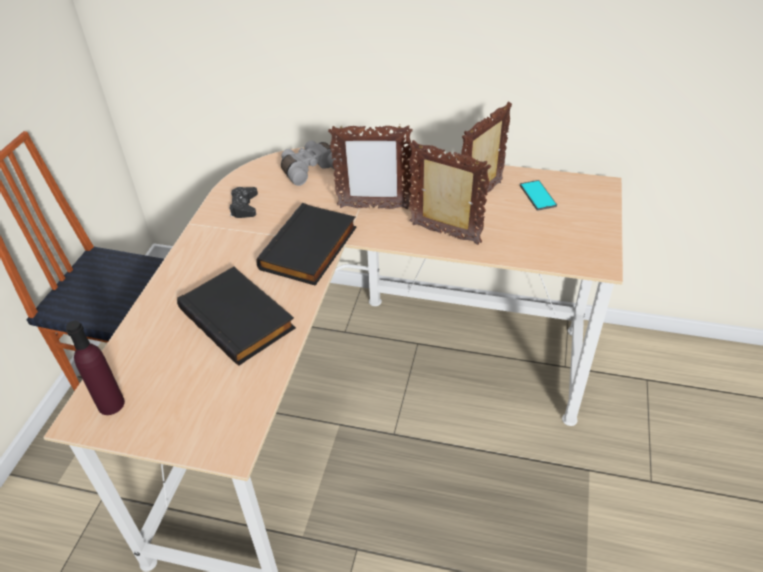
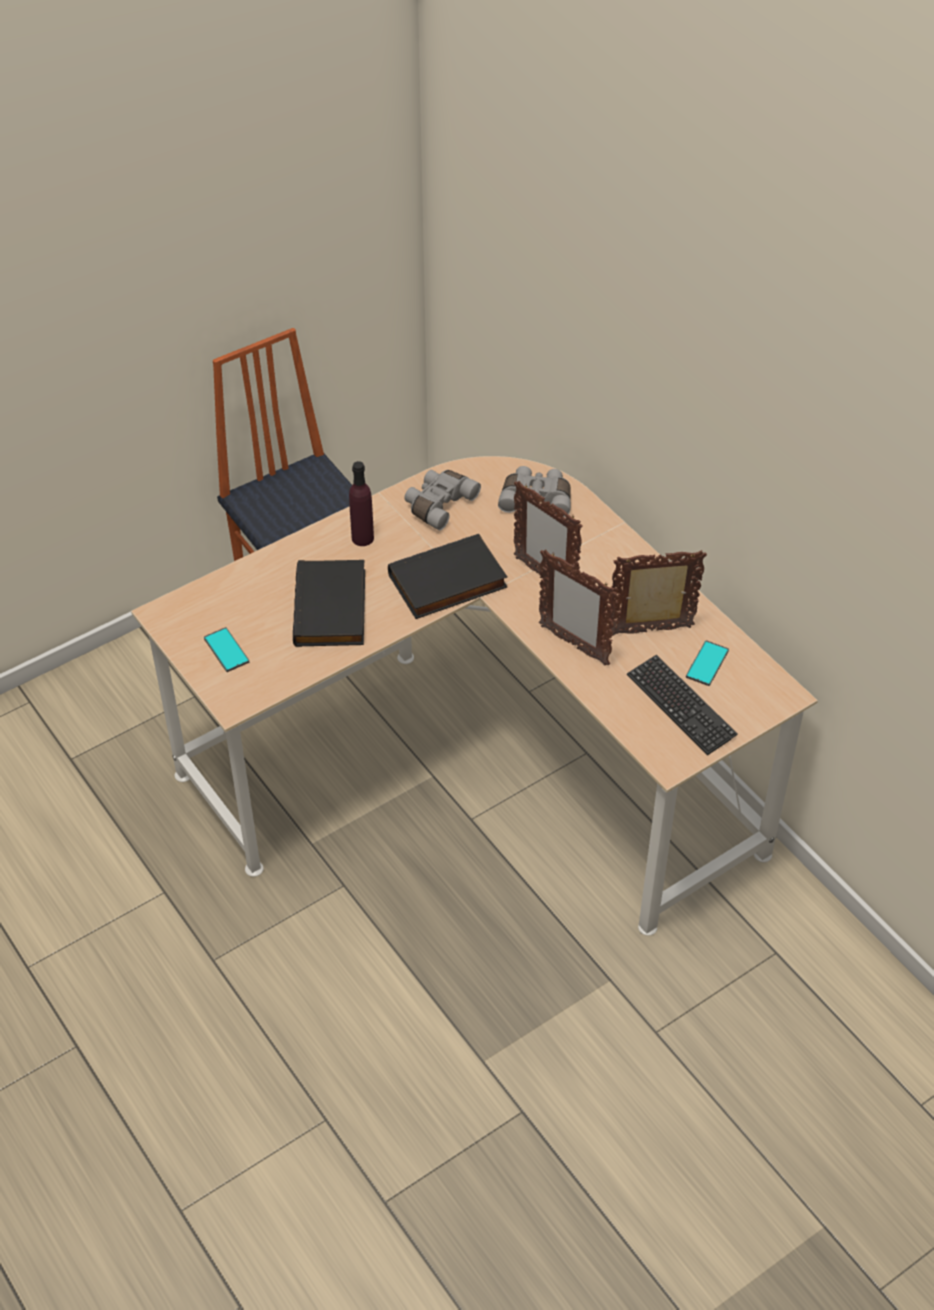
camera: 40 degrees right, 5 degrees up
(111, 404) = (189, 616): purple bottle -> purple bottle (362, 538)
(177, 409) = (226, 650): none -> phone
(244, 206) = (438, 504): black game controller -> grey binoculars
(445, 234) = (573, 645): picture frame -> picture frame turned 150 degrees clockwise
(558, 228) = (681, 706): none -> keyboard

